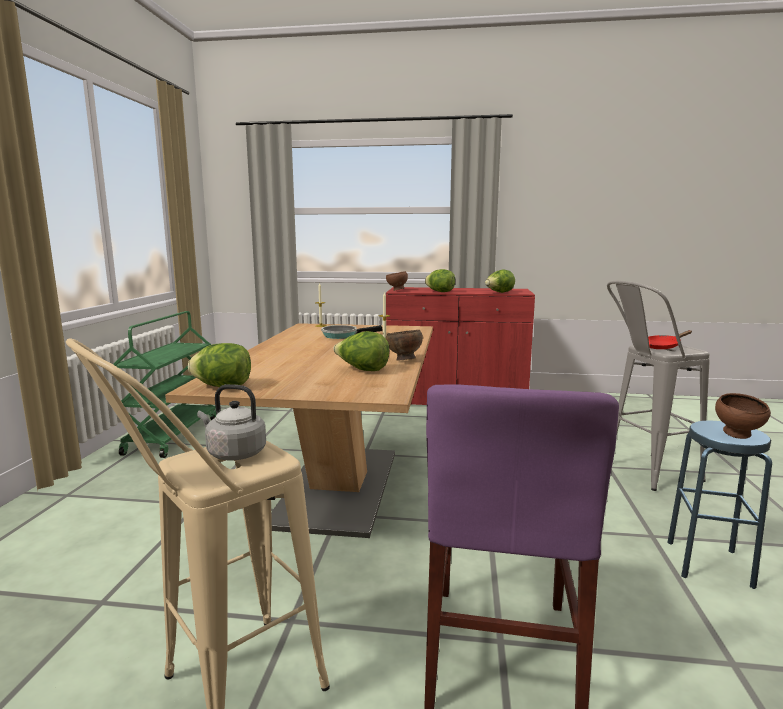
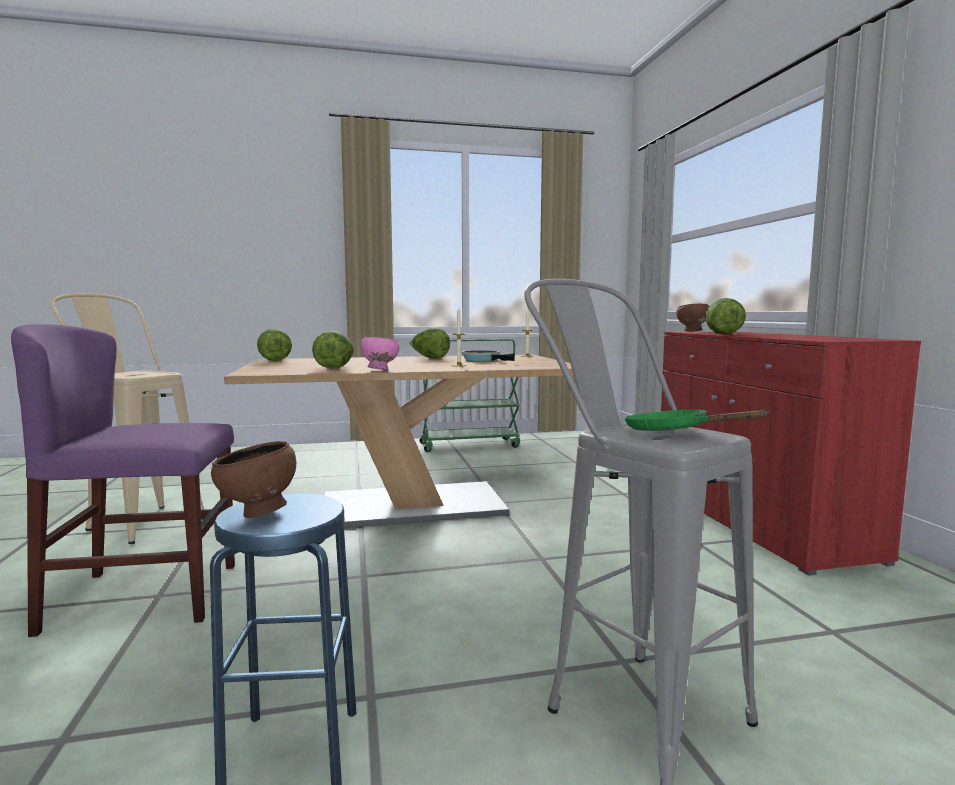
camera: 70 degrees right, 5 degrees down
(234, 453) = (146, 373): grey kettle -> none
(403, 360) = (379, 370): brown bowl -> pink bowl
(499, 293) = (788, 338): lettuce -> lettuce (429, 358)
(663, 346) = (673, 432): red frying pan -> green frying pan

